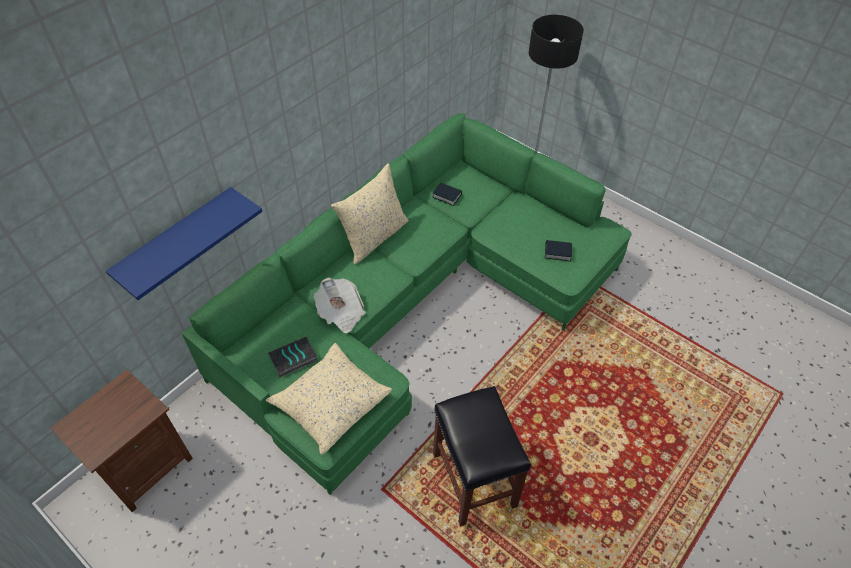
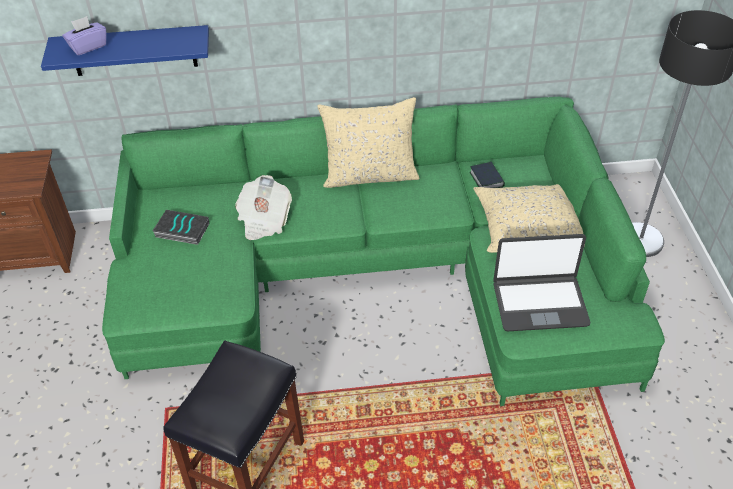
camera: 45 degrees right, 5 degrees down
(155, 258) = (88, 46): none -> purple tissue box
(331, 403) = (167, 285): beige pillow -> beige pillow (529, 227)
(557, 252) = (539, 303): book -> laptop

